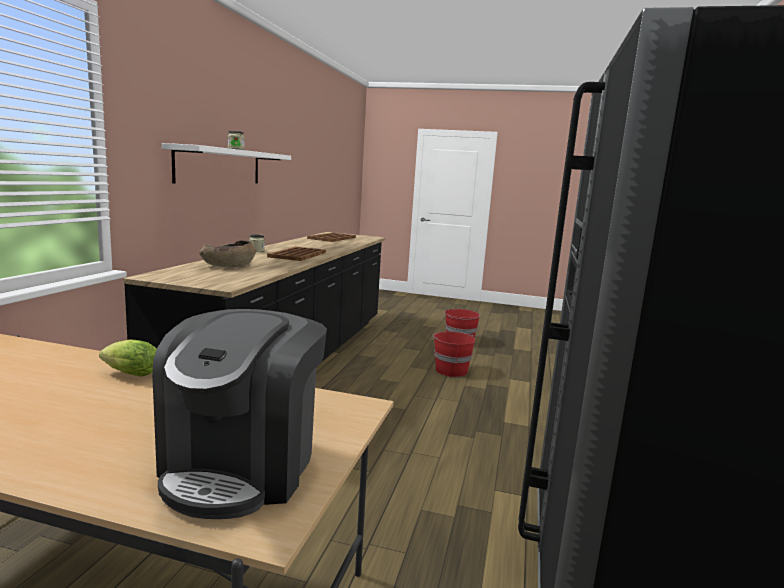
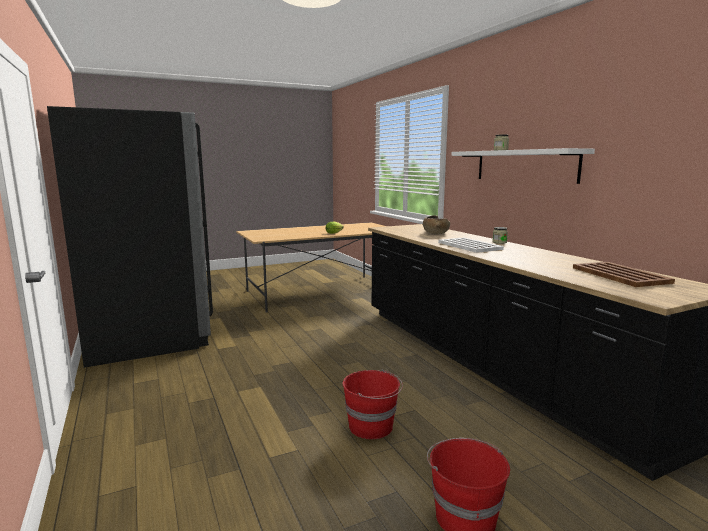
camera: 140 degrees right, 0 degrees up
(242, 466) = (264, 232): coffee machine -> none
(298, 255) = (469, 246): brown tray -> white tray

